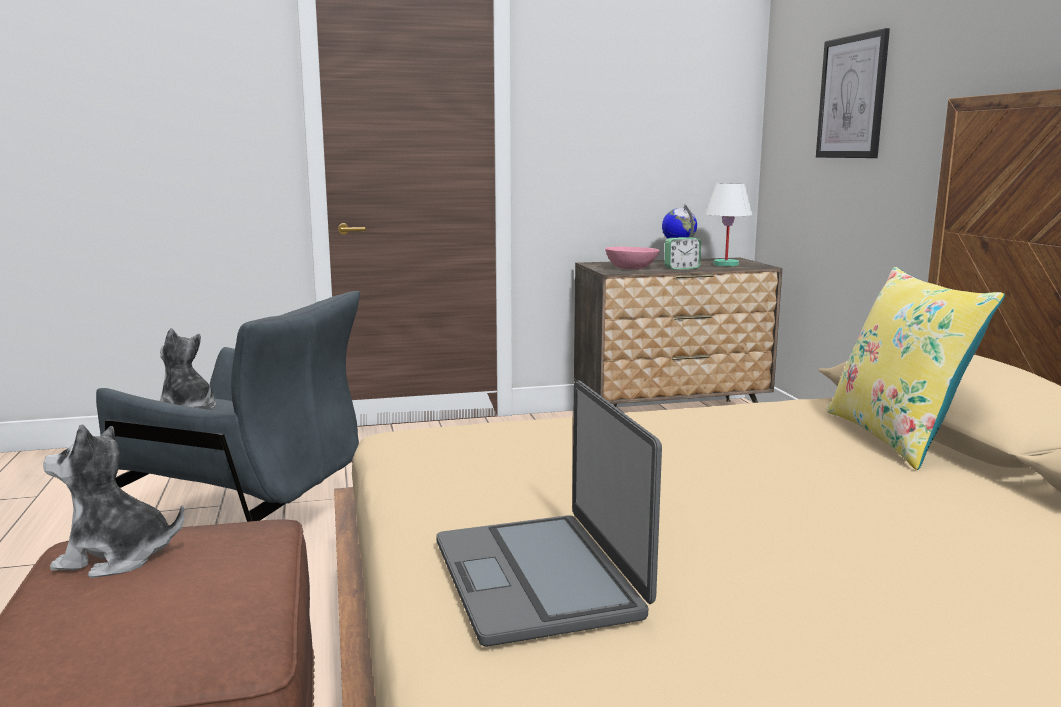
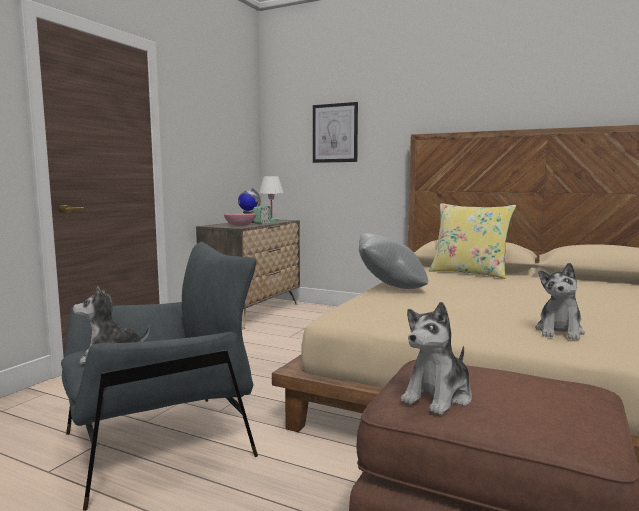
camera: 50 degrees left, 5 degrees down
(539, 578) = (559, 331): laptop -> plush toy
(633, 419) = (390, 287): none -> grey pillow

